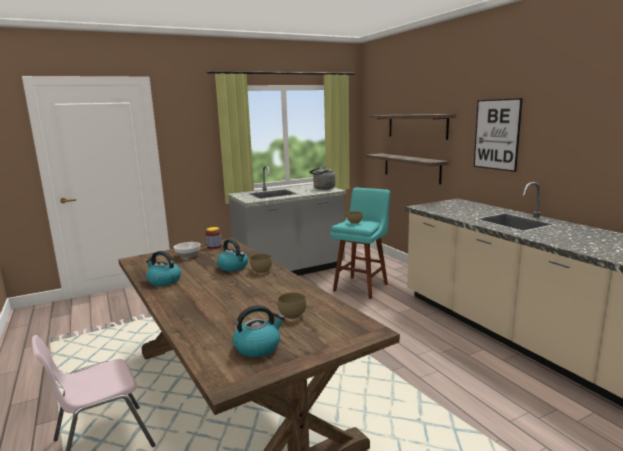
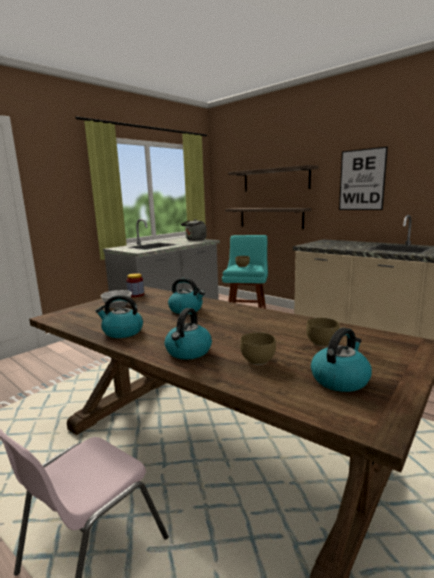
camera: 20 degrees left, 0 degrees up
(187, 305) = (188, 352): none -> kettle
(262, 271) = (223, 309): brown bowl -> brown bowl (258, 360)

